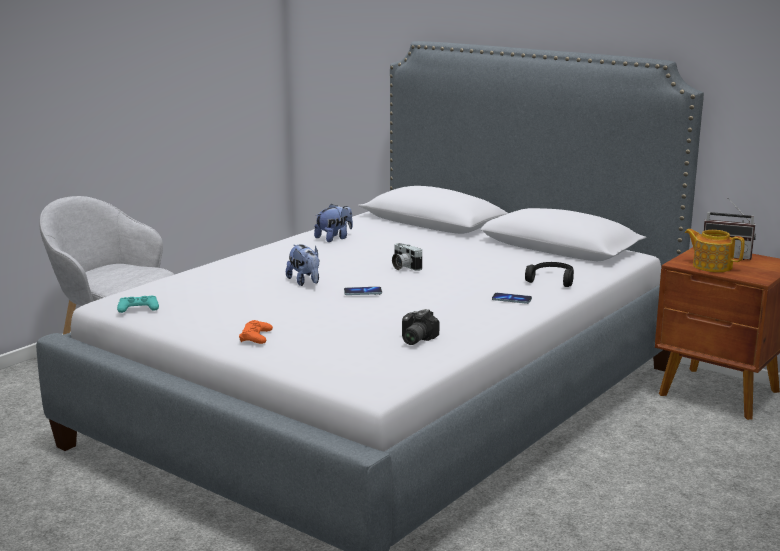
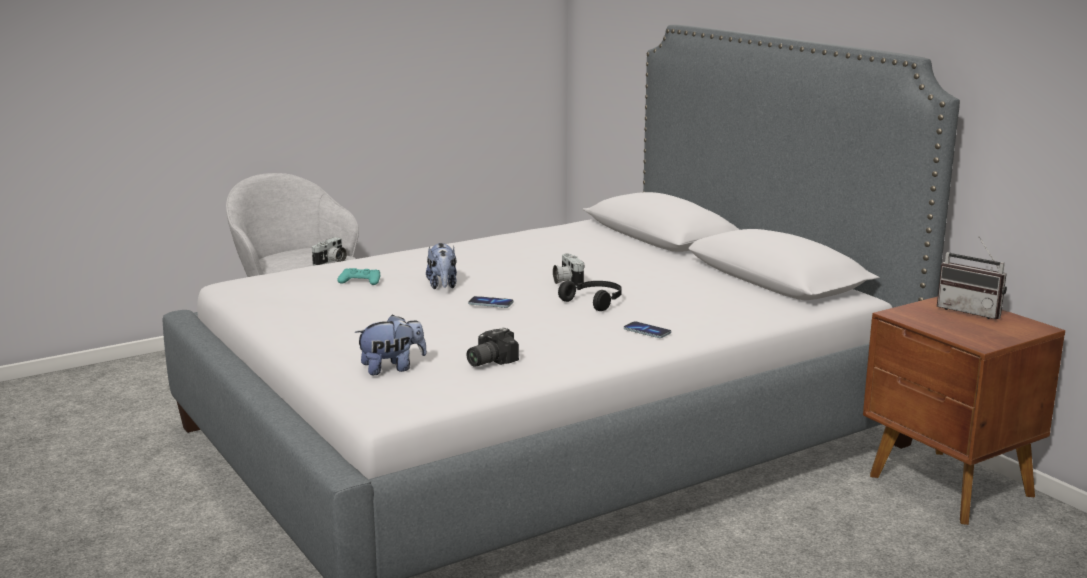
camera: 20 degrees right, 0 degrees up
(138, 308) = (251, 293): turquoise game controller -> turquoise game controller (360, 281)
(149, 275) = (331, 262): none -> camera
(256, 337) = (329, 336): orange game controller -> none
(334, 238) = (528, 242): plush toy -> plush toy (392, 368)
(552, 279) = (721, 315): black headphones -> black headphones (595, 301)
(711, 266) = (935, 321): teapot -> none

